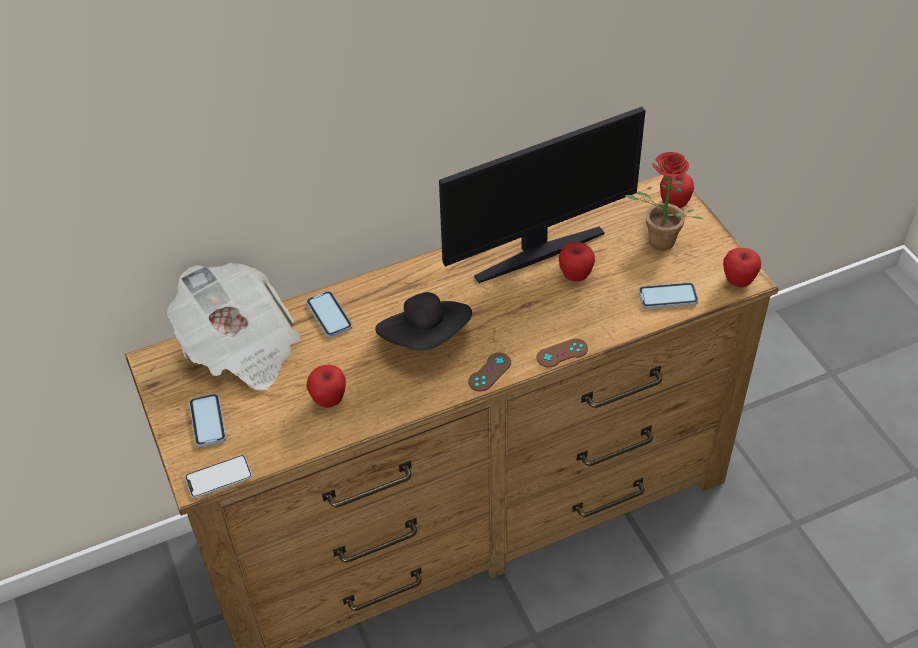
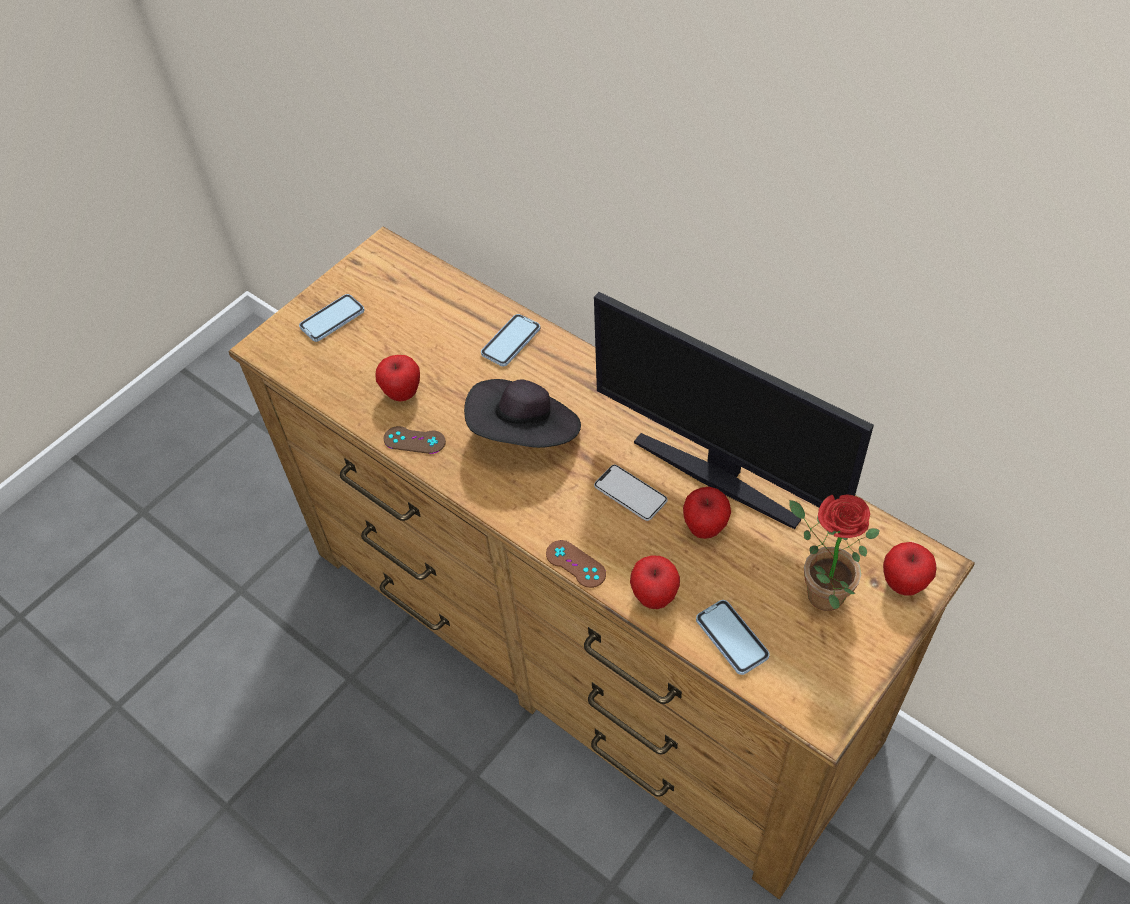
camera: 65 degrees right, 5 degrees up
(219, 477) = (273, 359): phone -> phone (630, 493)
(240, 348) = (431, 298): newspaper -> none
(489, 372) = (510, 508): brown game controller -> brown game controller (414, 440)
(738, 281) = (812, 709): apple -> apple (654, 596)

